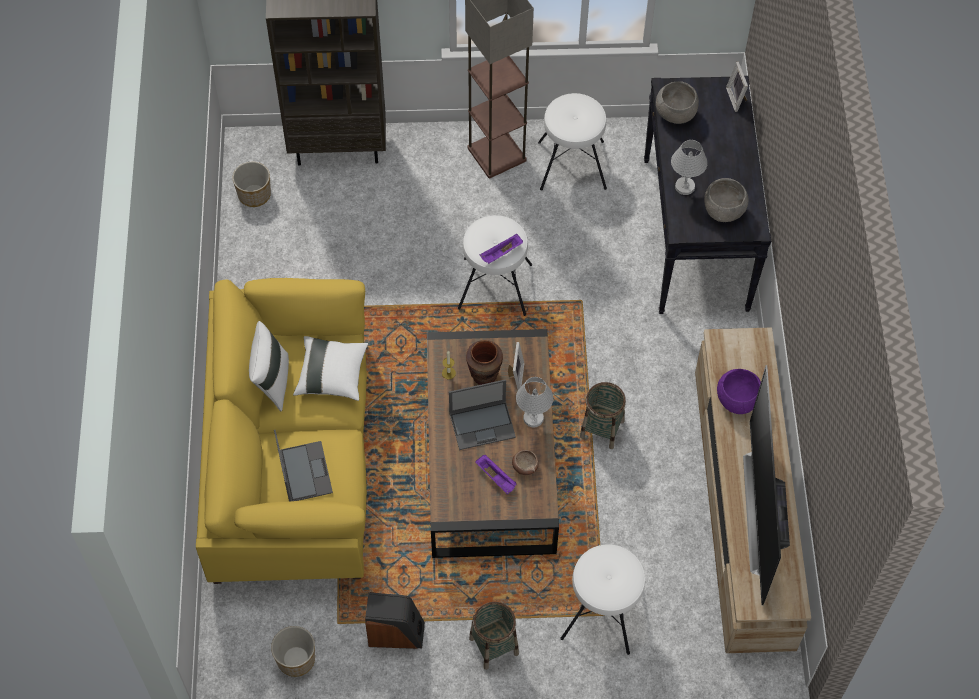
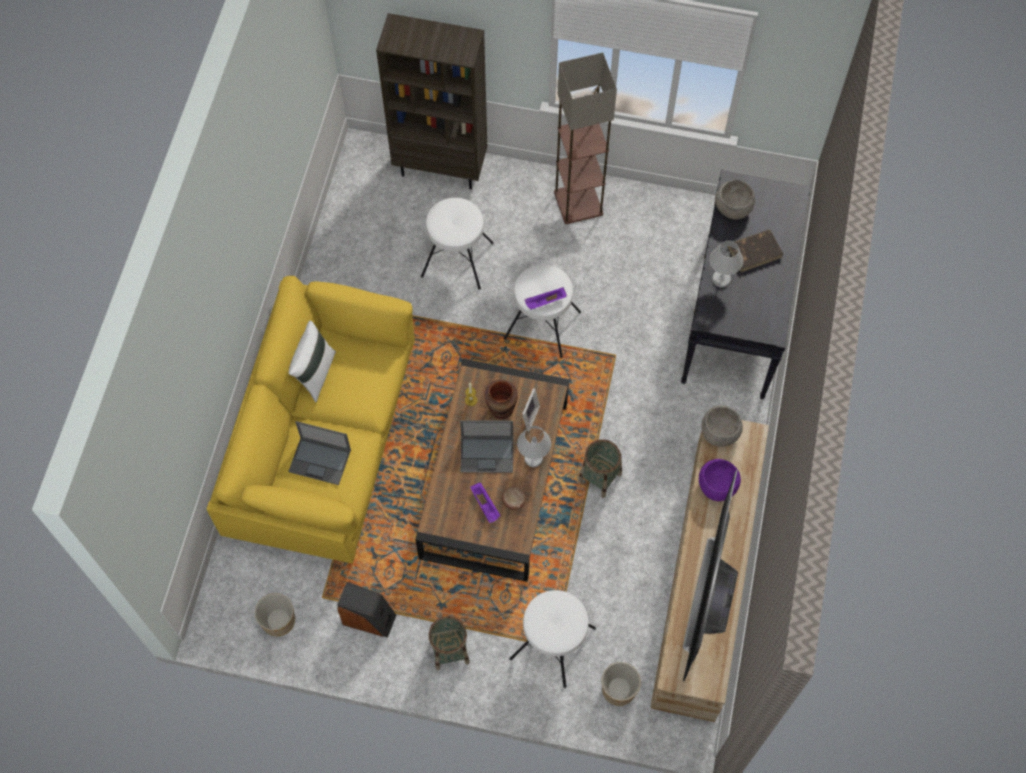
camera: 15 degrees right, 5 degrees up
(254, 194) = (356, 195): planter -> planter (618, 689)
(304, 471) = (320, 461): laptop -> laptop turned 105 degrees clockwise
(332, 375) = (368, 379): white pillow -> none
(571, 164) = (642, 227): white stool -> white stool (457, 258)
(711, 152) = (755, 251): none -> brown book
(723, 211) = (749, 310): grey bowl -> grey bowl (719, 433)
(737, 98) = (794, 205): picture frame -> none

